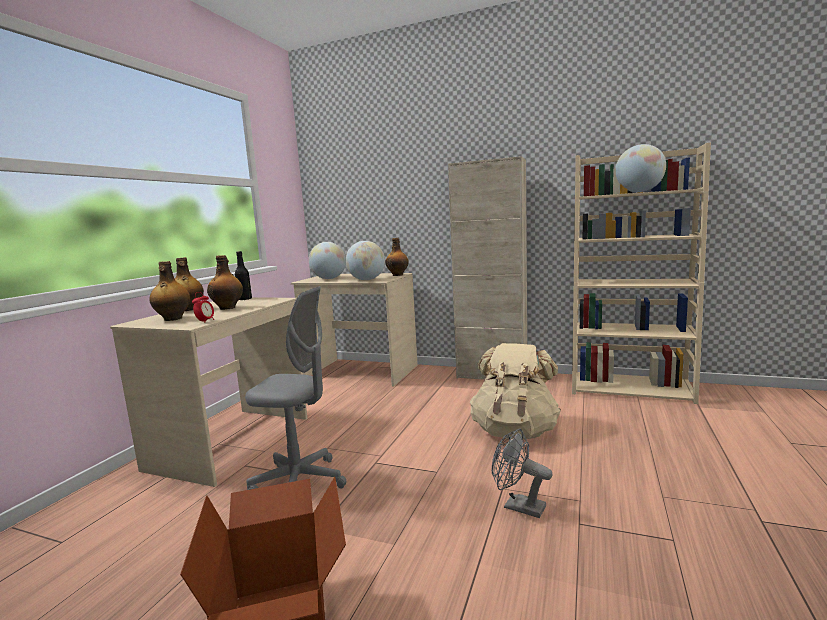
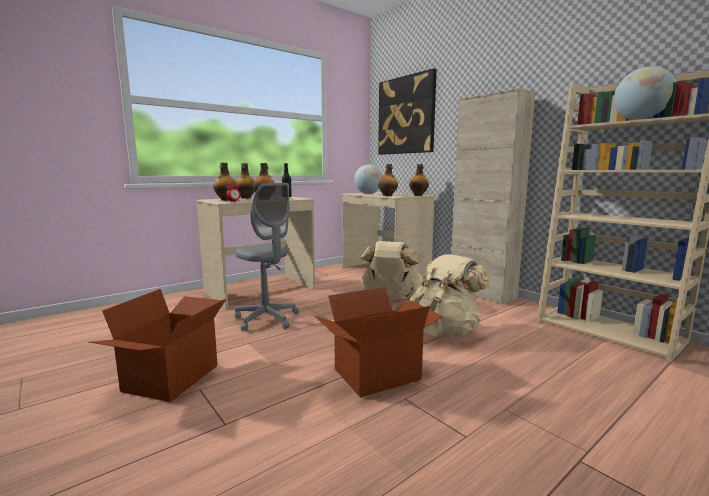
camera: 30 degrees right, 0 degrees up
(359, 178) = (406, 115): none -> picture
(366, 280) = (387, 196): globe -> bottle
(413, 406) = (391, 298): none -> beige backpack
(518, 506) = (376, 373): grey fan -> cardboard box

